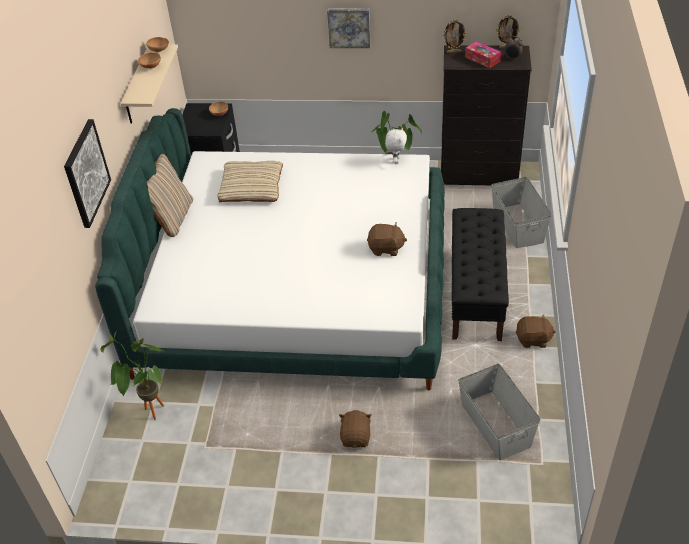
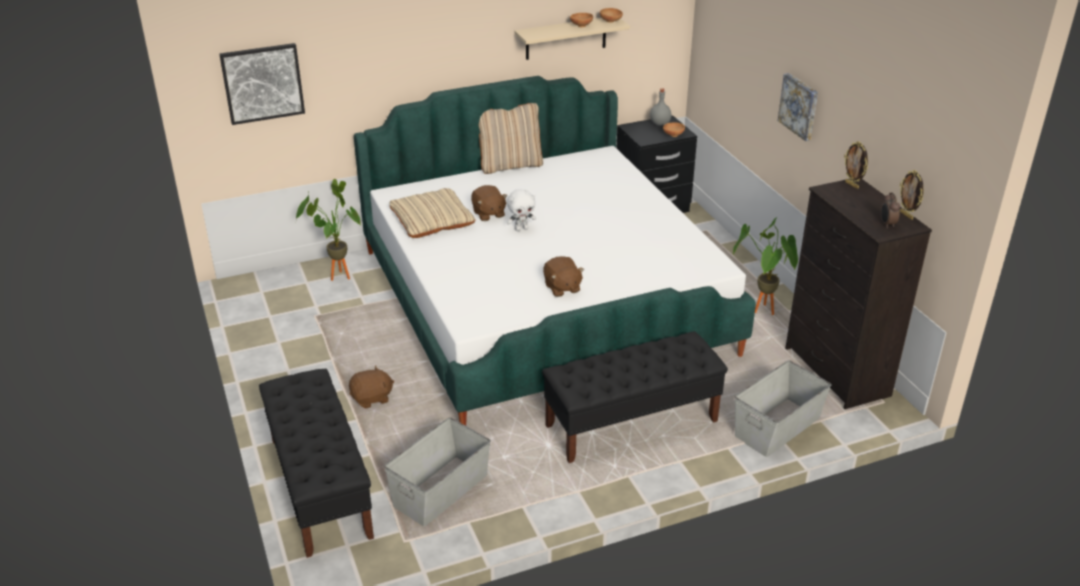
camera: 60 degrees right, 10 degrees down
(86, 173) = (406, 45): picture -> picture (262, 83)
(194, 114) = (659, 123): none -> grey bottle
(251, 186) = (589, 188): beige pillow -> beige pillow (432, 219)
(395, 161) = (711, 256): white plush toy -> white plush toy (521, 229)
(451, 504) = (320, 486): none -> black bench
(482, 59) = (859, 206): tissue box -> none
(533, 340) = (589, 489): brown plush toy -> brown plush toy (488, 214)

